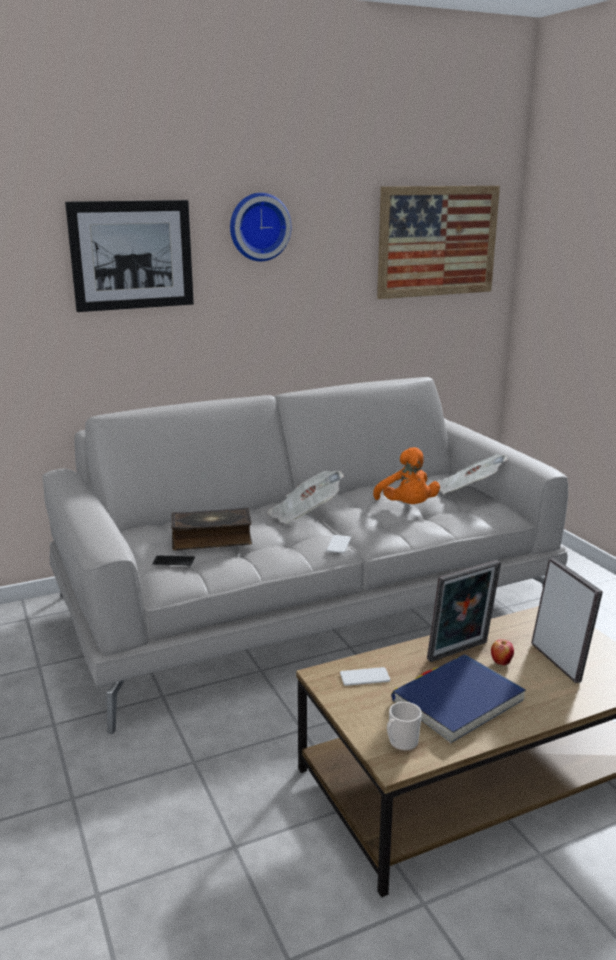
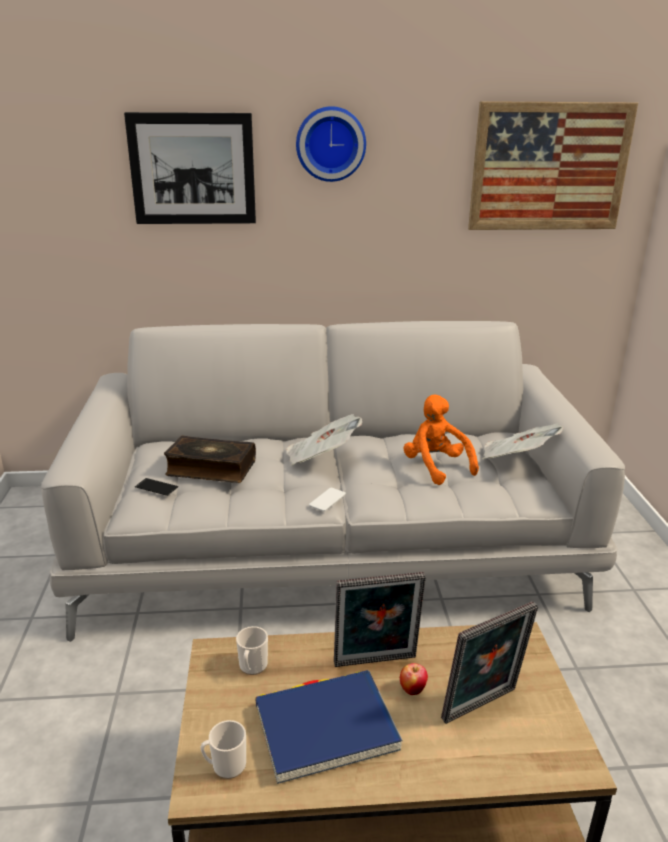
camera: 20 degrees right, 5 degrees up
(364, 677) = (252, 667): phone -> mug
(407, 507) = (436, 467): orange plush toy -> orange plush toy turned 150 degrees clockwise
(559, 661) = (482, 707): picture frame -> picture frame turned 60 degrees clockwise

